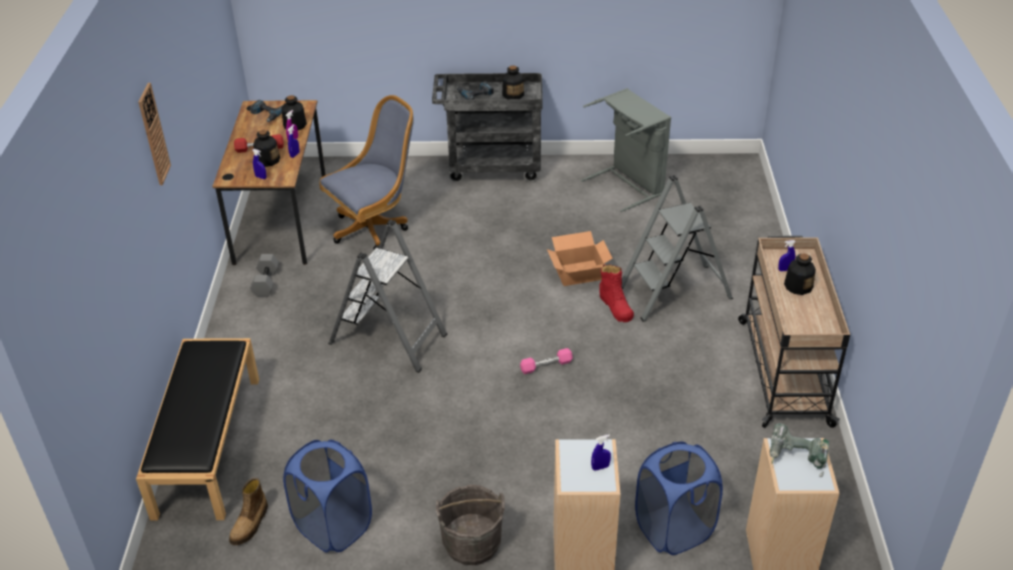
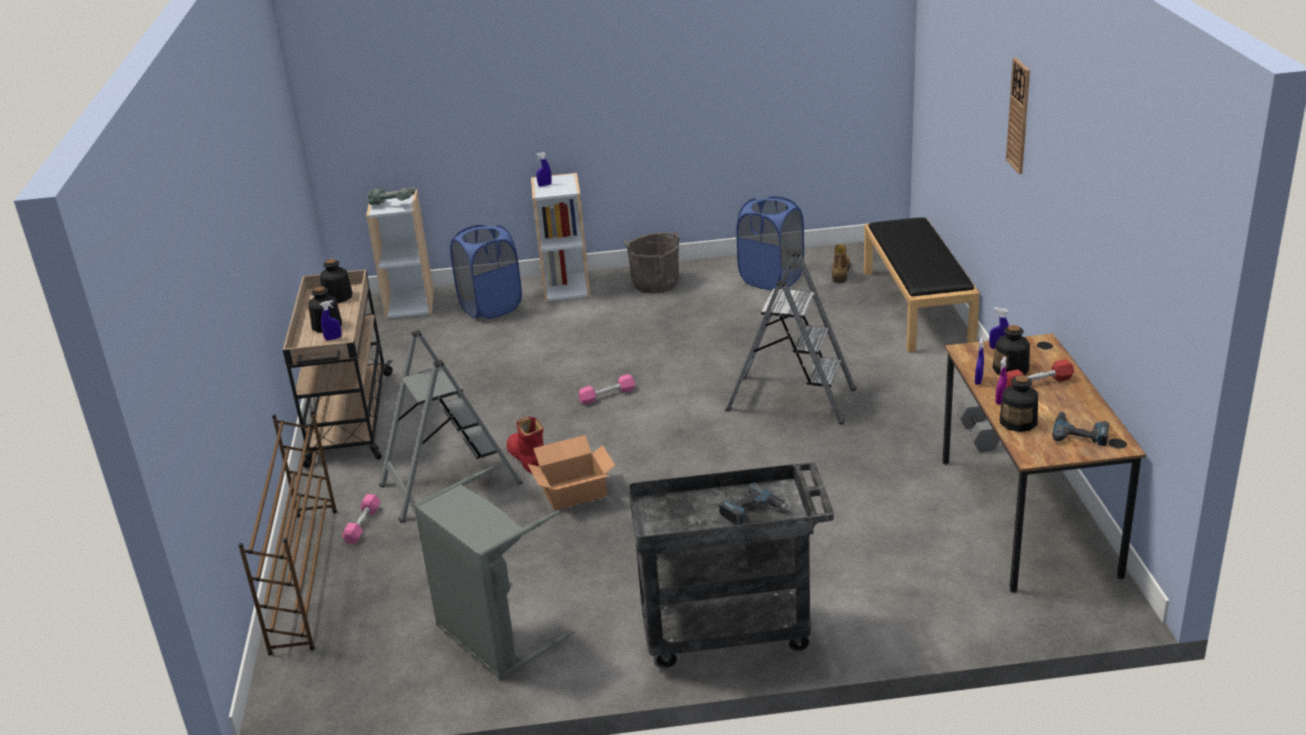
camera: 175 degrees right, 10 degrees down
(375, 227) = (879, 520): blue office chair -> none
(513, 94) = (684, 517): bottle -> bottle (338, 297)
(733, 265) = (363, 525): none -> pink dumbbell
(760, 232) = (305, 577): none -> brown shoe rack

